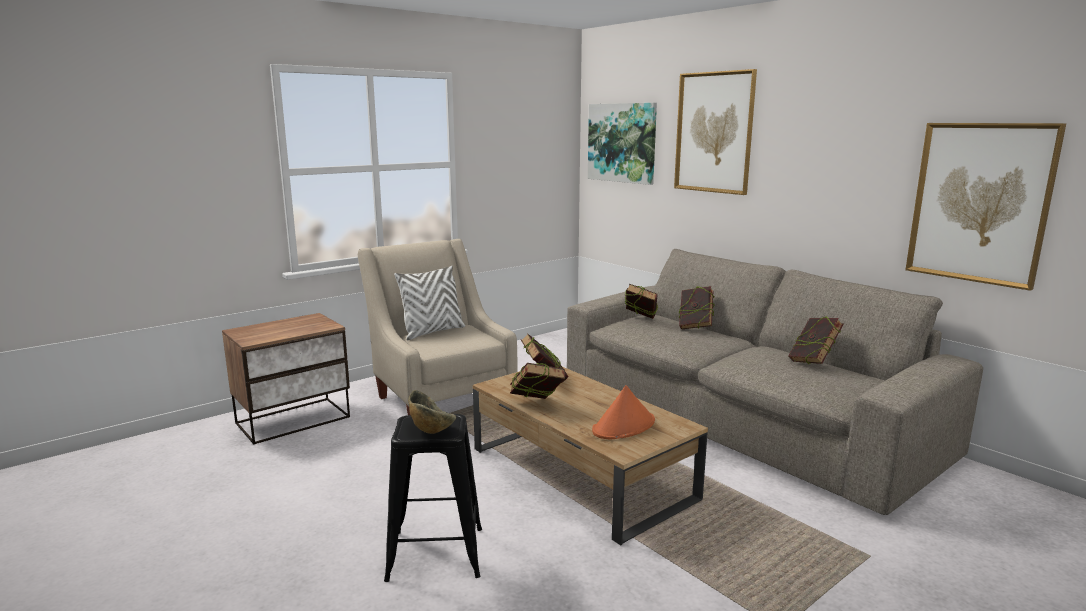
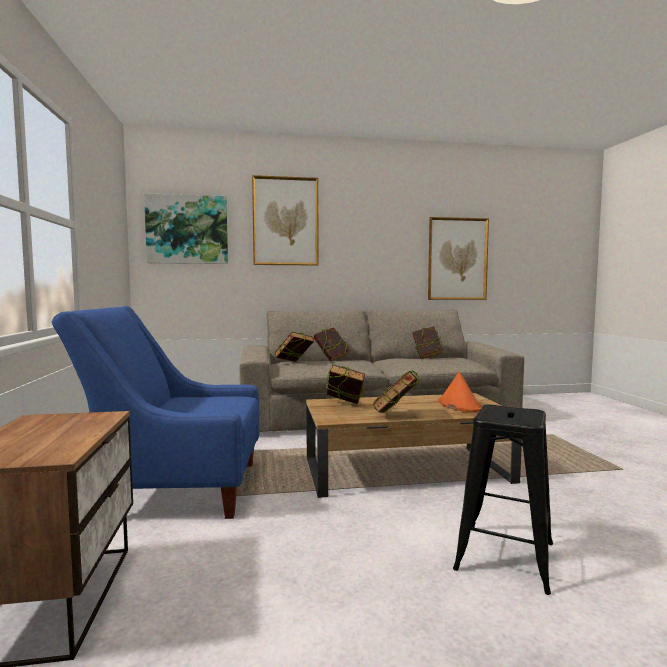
camera: 60 degrees left, 10 degrees down
(431, 429) = (518, 414): bowl -> none
(432, 332) = (169, 407): white pillow -> none
(440, 397) = (176, 489): beige armchair -> blue armchair

